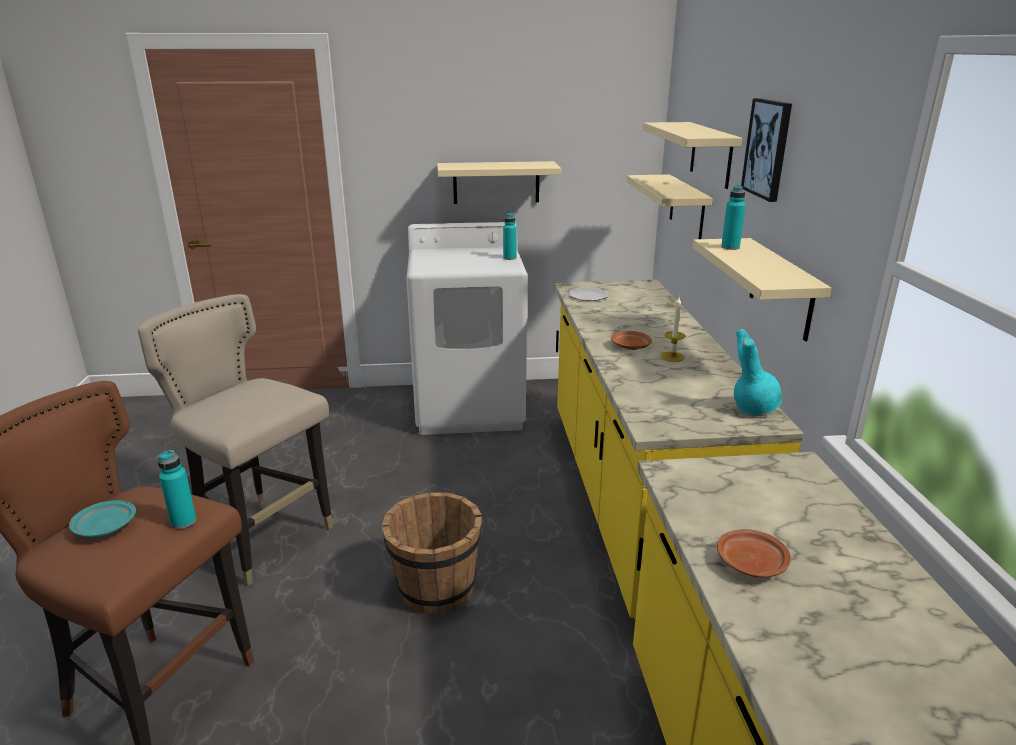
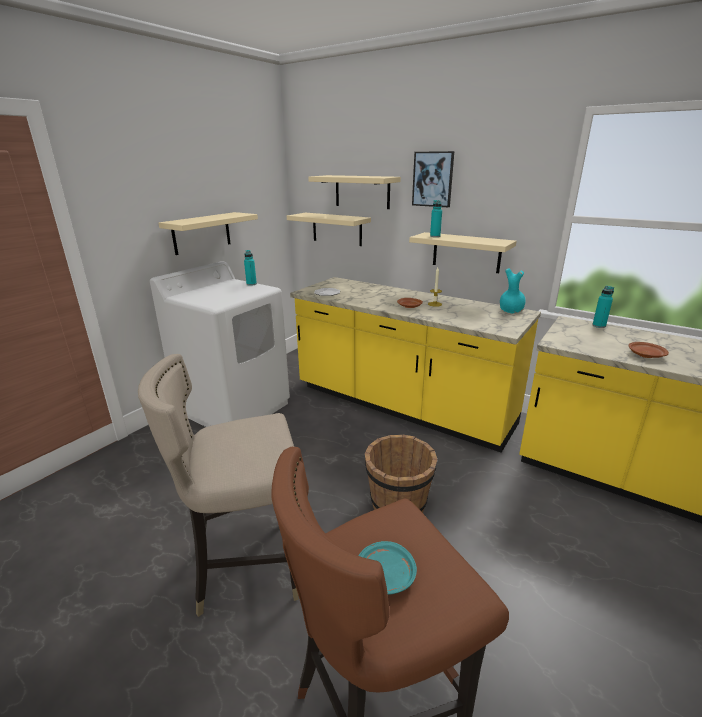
camera: 50 degrees left, 0 degrees up
(183, 521) = (415, 525): turquoise bottle -> turquoise bottle (599, 326)

